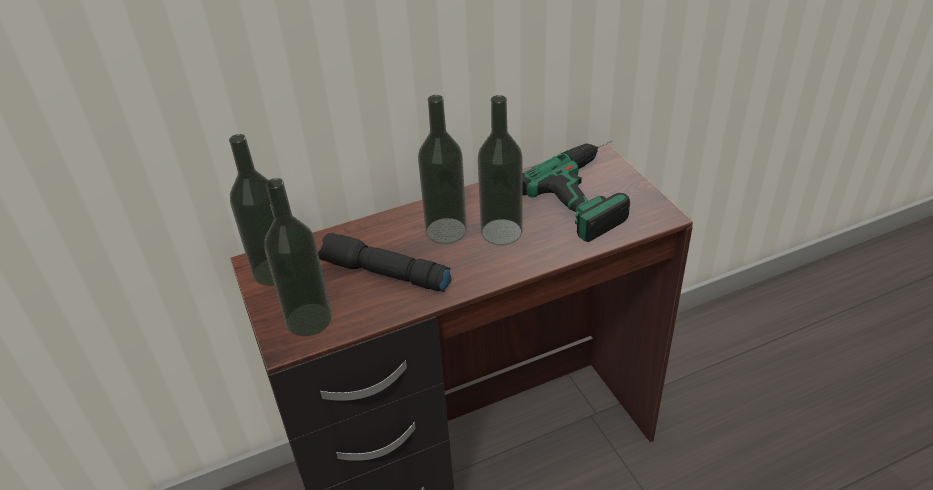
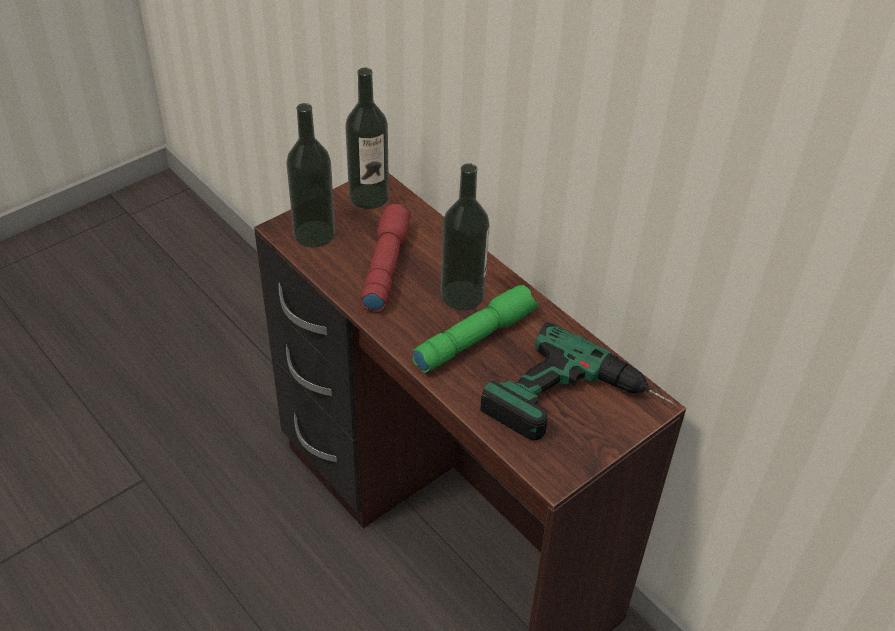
camera: 70 degrees right, 5 degrees up
(383, 274) = (384, 266): black flashlight -> red flashlight
(501, 232) = (474, 337): bottle -> green flashlight

